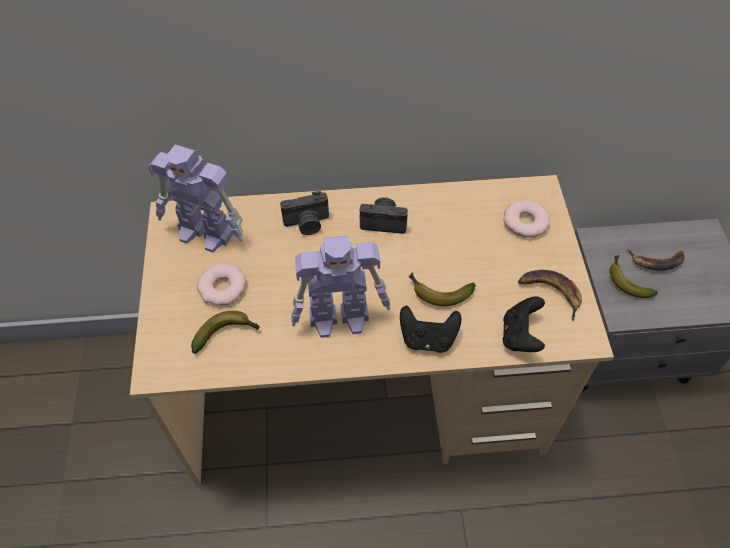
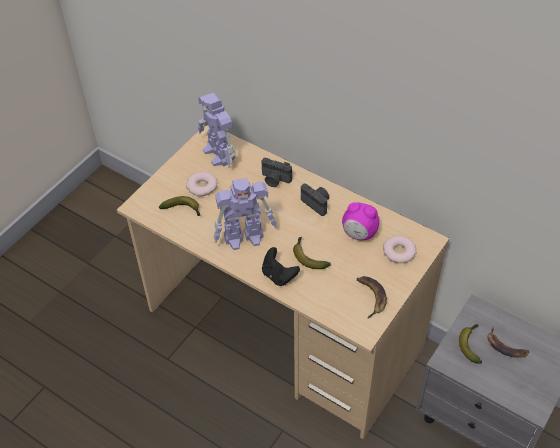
camera: 40 degrees right, 5 degrees down
(341, 318) = (245, 237): toy robot -> toy robot turned 45 degrees counterclockwise
(465, 228) = (359, 234): none -> alarm clock
(520, 335) = (329, 306): black game controller -> none

